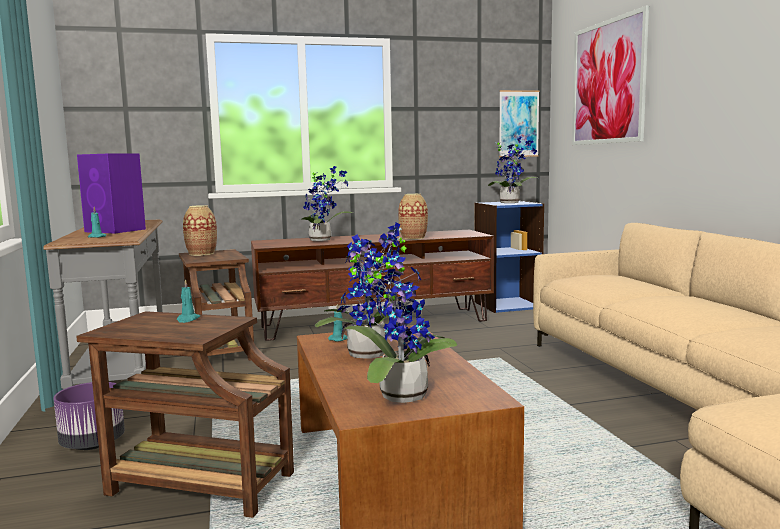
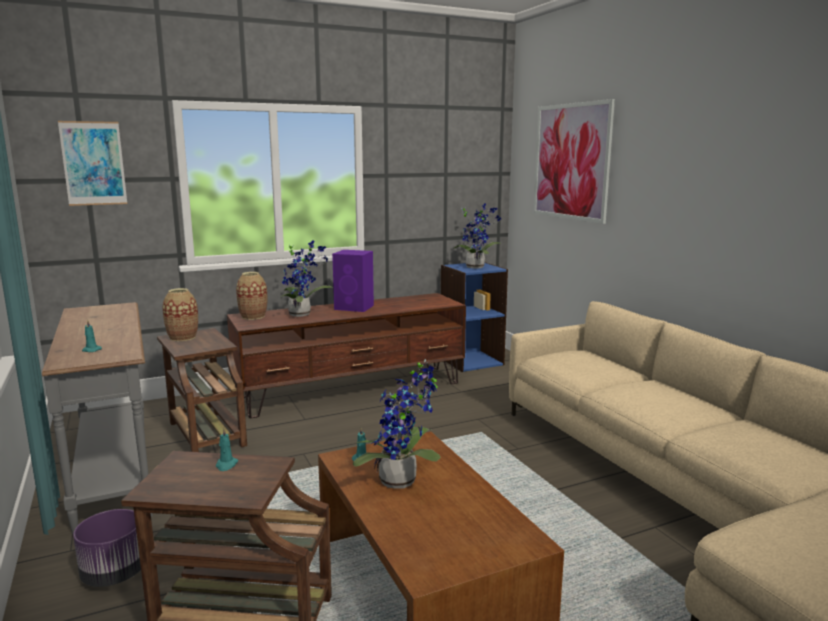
camera: 10 degrees left, 5 degrees up
(116, 230) = (103, 333): purple speaker -> purple speaker (355, 307)
(397, 395) = (447, 542): potted plant -> none
(413, 238) = (390, 309): vase -> vase (253, 316)
(518, 124) = (482, 188): picture -> picture (93, 163)

